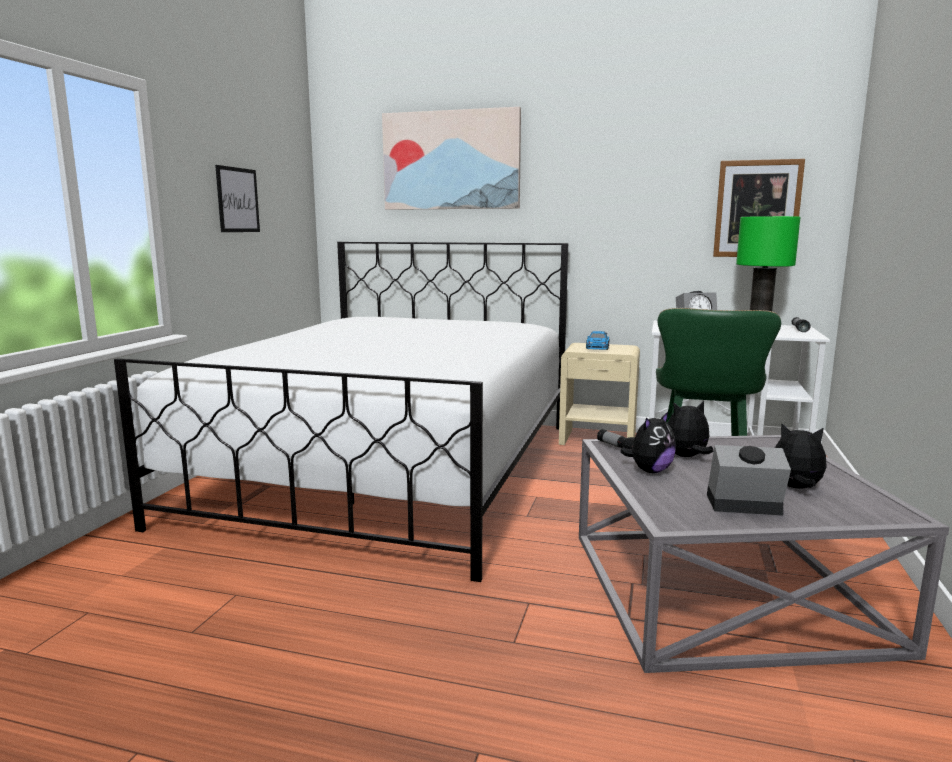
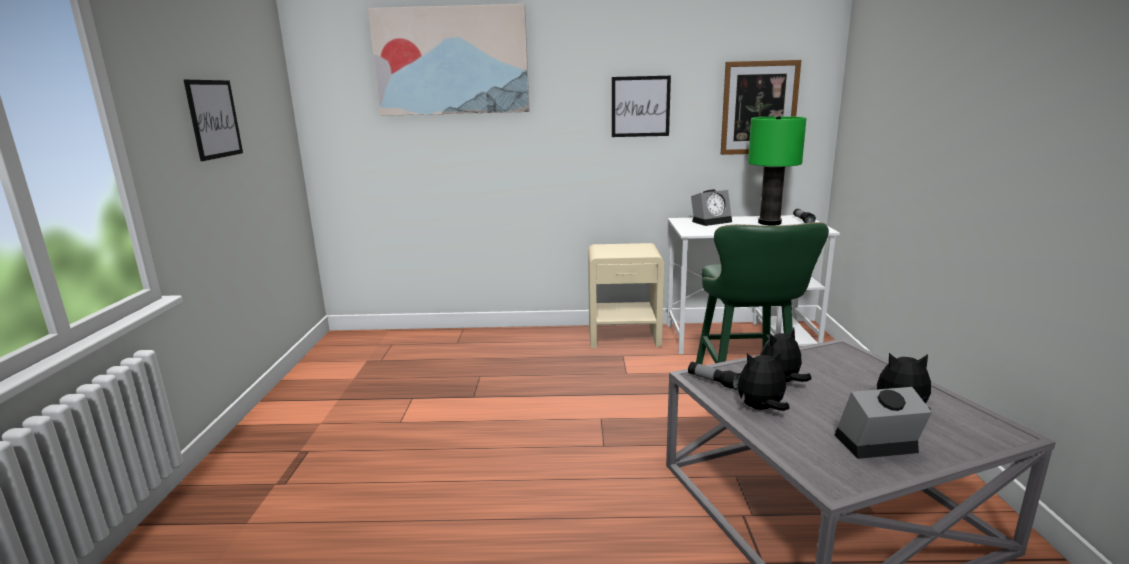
camera: 15 degrees left, 5 degrees up
(393, 469) = (438, 405): white bed -> none
(597, 348) = (620, 250): toy car -> none
(629, 205) = (640, 106): none -> picture
(649, 471) = (761, 409): plush toy -> plush toy turned 135 degrees counterclockwise

